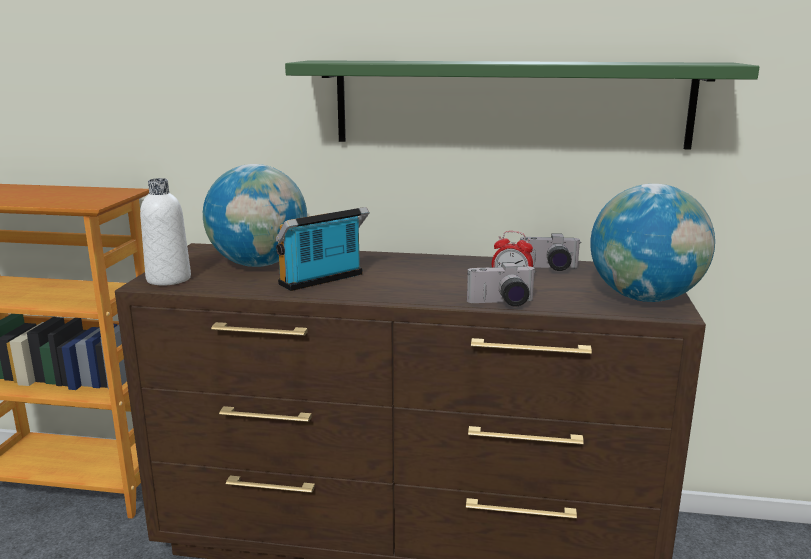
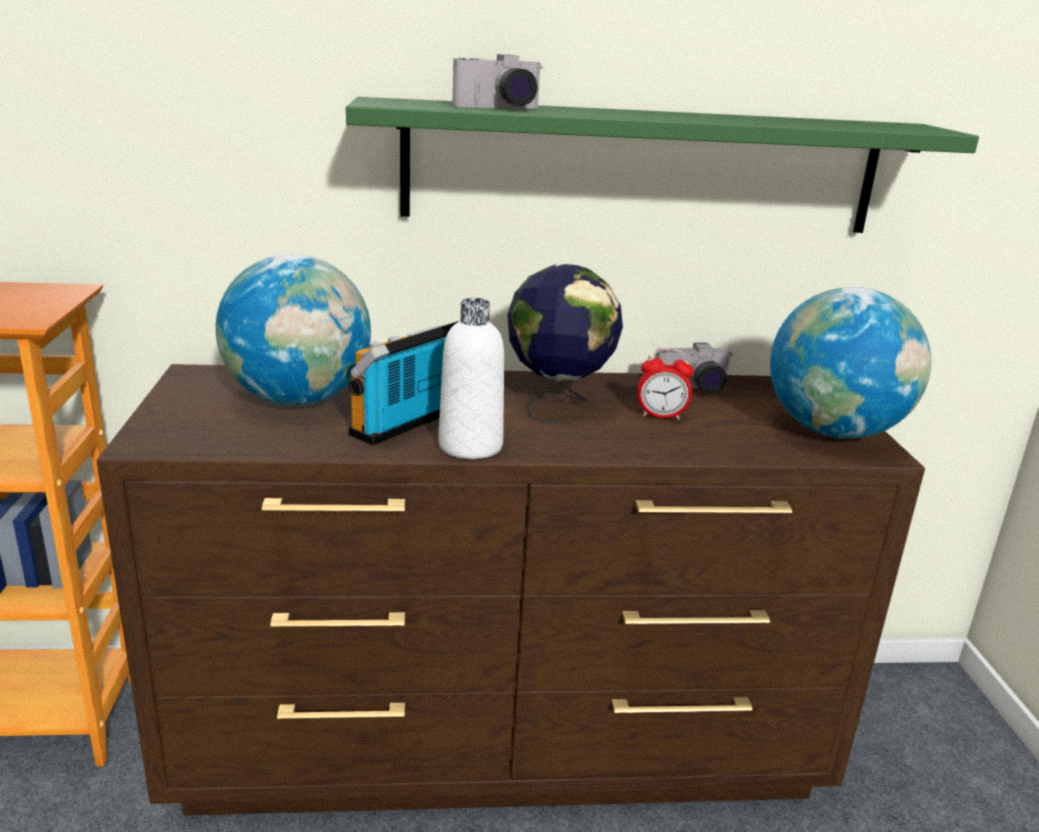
camera: 15 degrees left, 5 degrees up
(168, 279) = (174, 433): white bottle -> white bottle (470, 446)
(437, 274) = (558, 405): none -> globe
(502, 303) = (670, 450): camera -> camera (500, 108)

